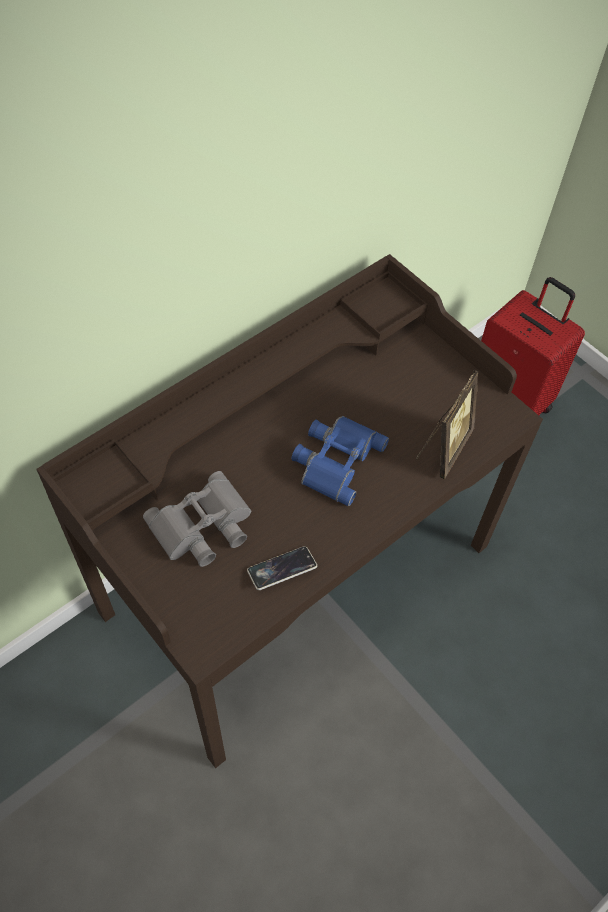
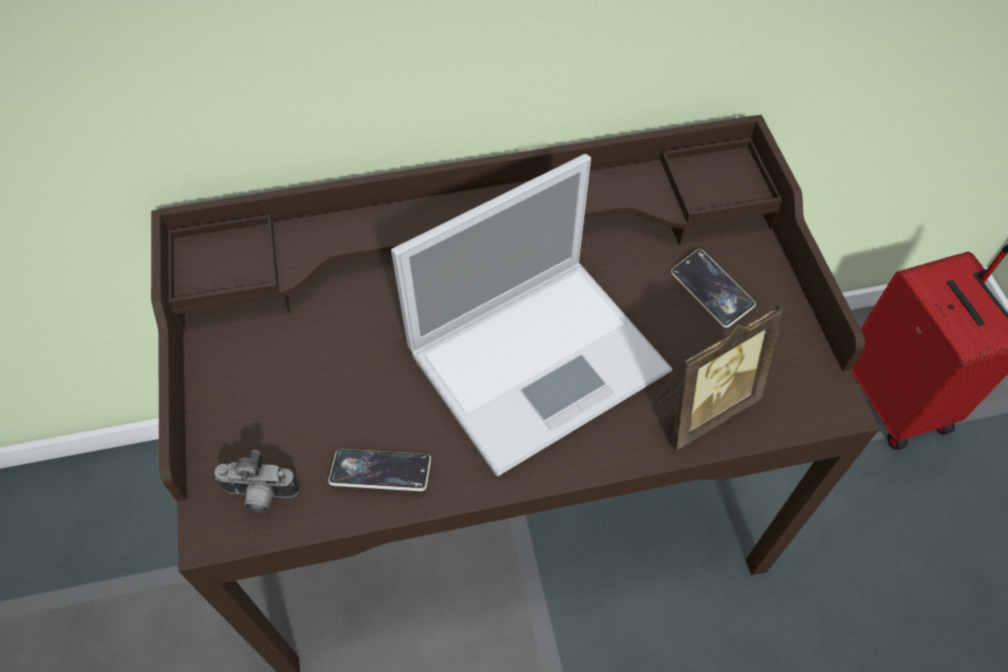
camera: 30 degrees right, 0 degrees up
(203, 527) = (320, 371): grey binoculars -> none
(216, 618) = (260, 496): none -> camera
(335, 459) = (541, 358): blue binoculars -> laptop
(410, 377) = (711, 291): none -> phone

